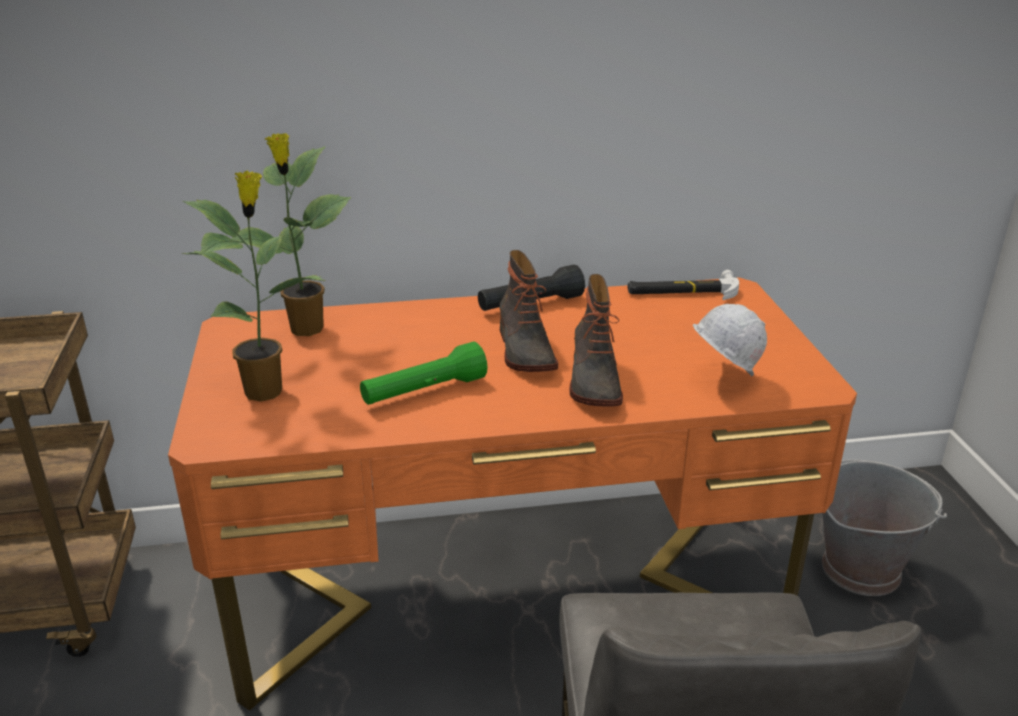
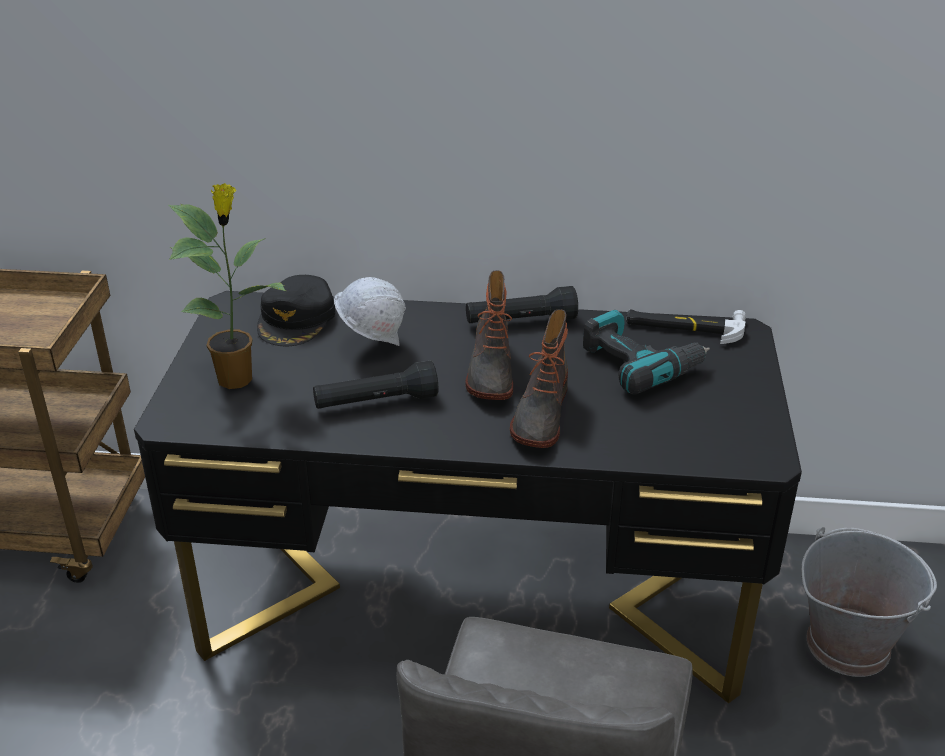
camera: 15 degrees right, 5 degrees up
(306, 330) = (297, 319): potted plant -> black cap
(424, 392) = (376, 402): green flashlight -> black flashlight
(508, 593) = (473, 599): orange desk -> black desk
(660, 325) = (640, 364): none -> power drill
(721, 378) = (669, 433): white hard hat -> white hard hat (371, 343)

